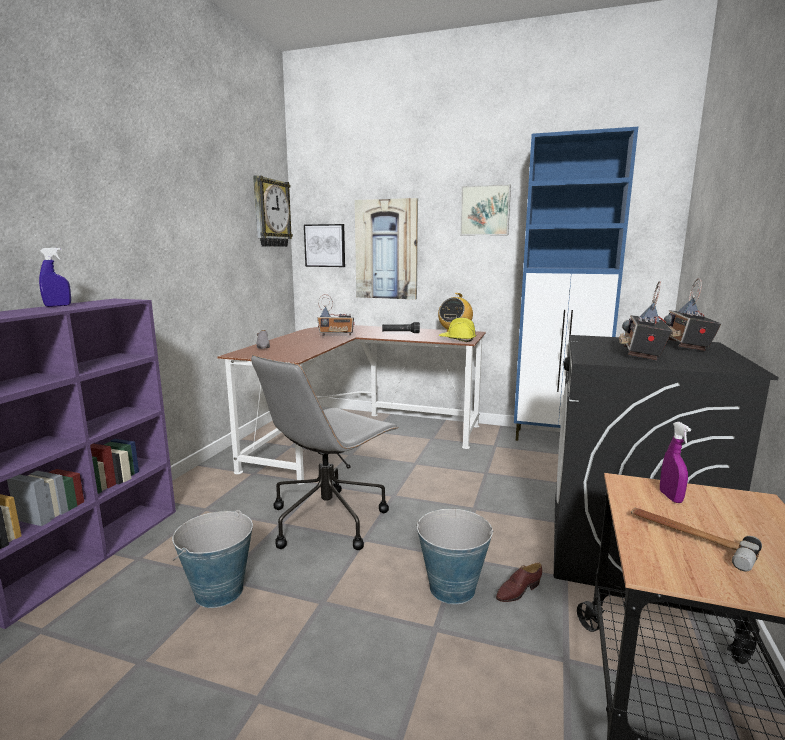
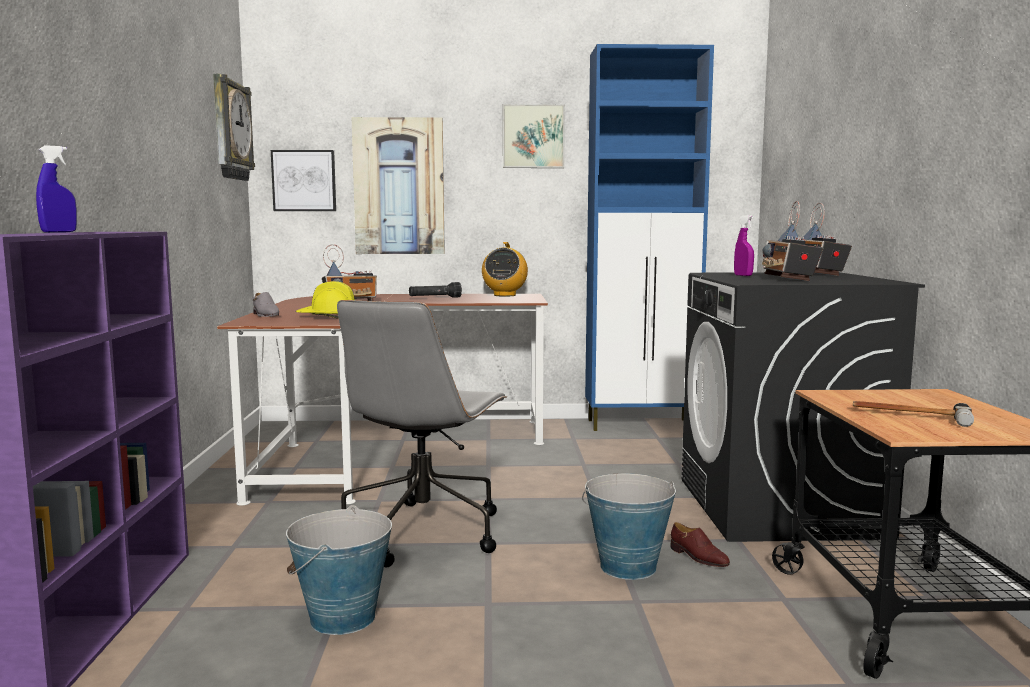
camera: 20 degrees left, 5 degrees down
(457, 339) = (519, 300): yellow hard hat -> yellow hard hat (327, 317)
(518, 591) = (698, 557): brown shoe -> brown shoe turned 75 degrees counterclockwise
(670, 497) = (869, 397): purple spray bottle -> purple spray bottle (743, 275)

